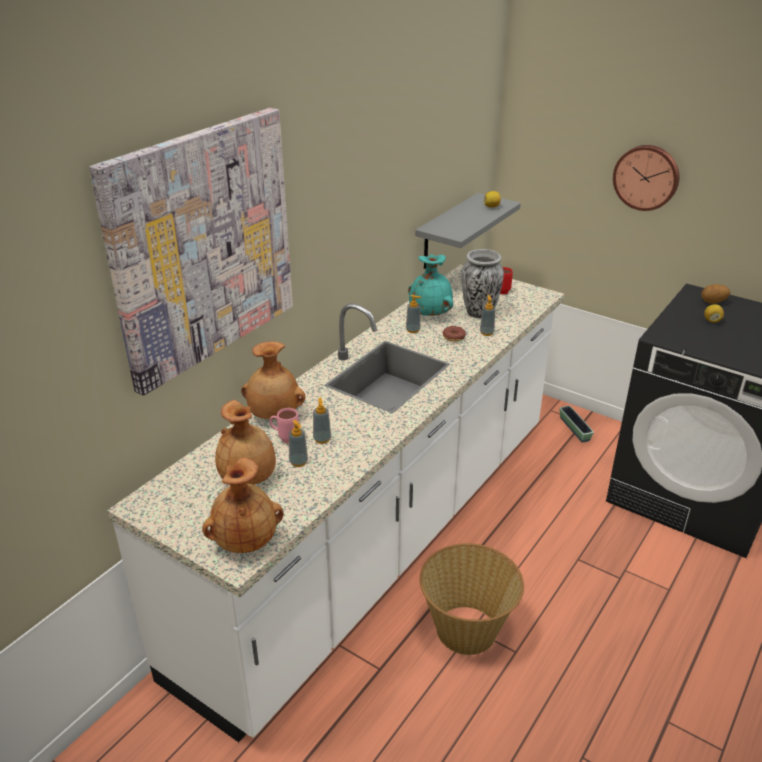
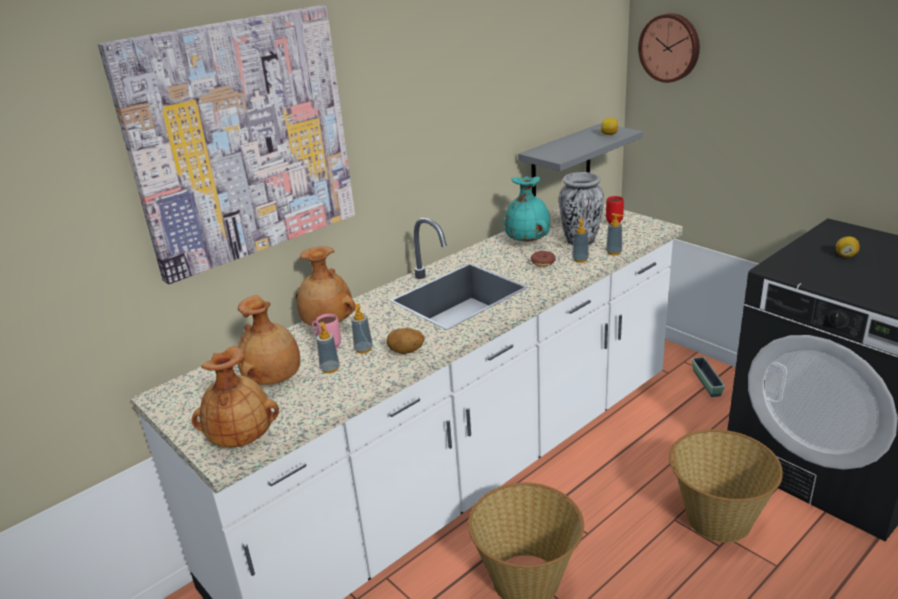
camera: 15 degrees right, 5 degrees down
(413, 330) = (503, 254): soap dispenser -> soap dispenser (614, 252)
(612, 554) = (717, 519): none -> basket
(646, 177) = (780, 99): wall clock -> wall clock (670, 47)
(713, 302) = (854, 237): potato -> potato (406, 352)

